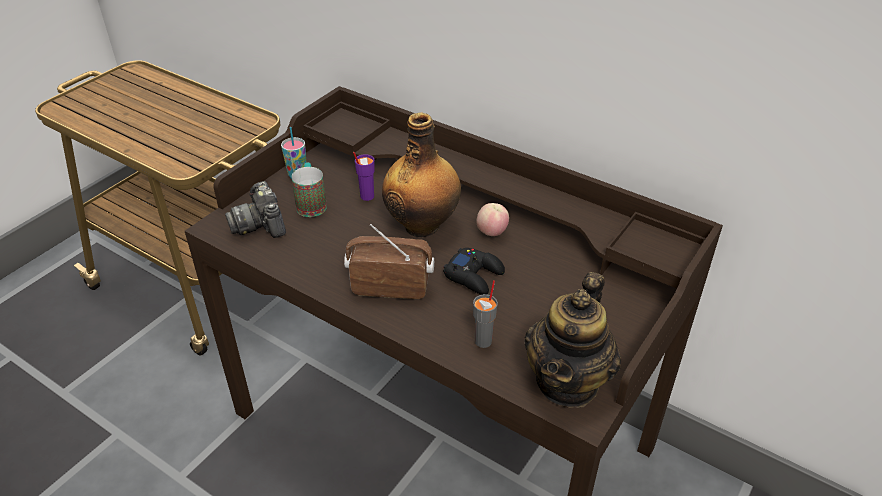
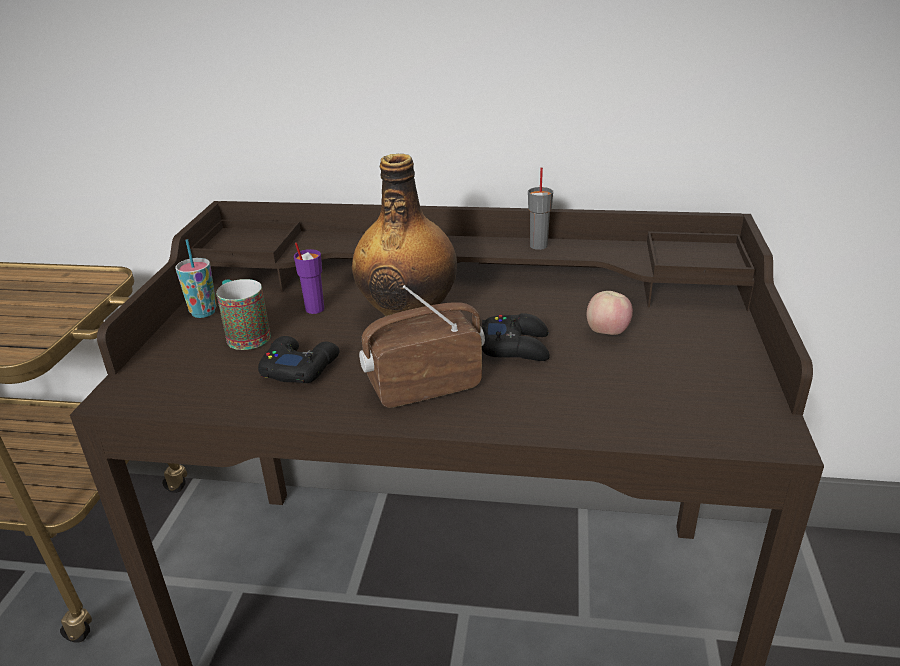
camera: 25 degrees left, 10 degrees down
(260, 224) = (187, 375): camera -> none
(327, 242) = (299, 367): none -> black game controller
(484, 341) = (590, 405): grey cup -> grey cup (539, 245)
(492, 233) = (497, 303): apple -> apple (607, 334)
(568, 382) = (723, 412): teapot -> none

